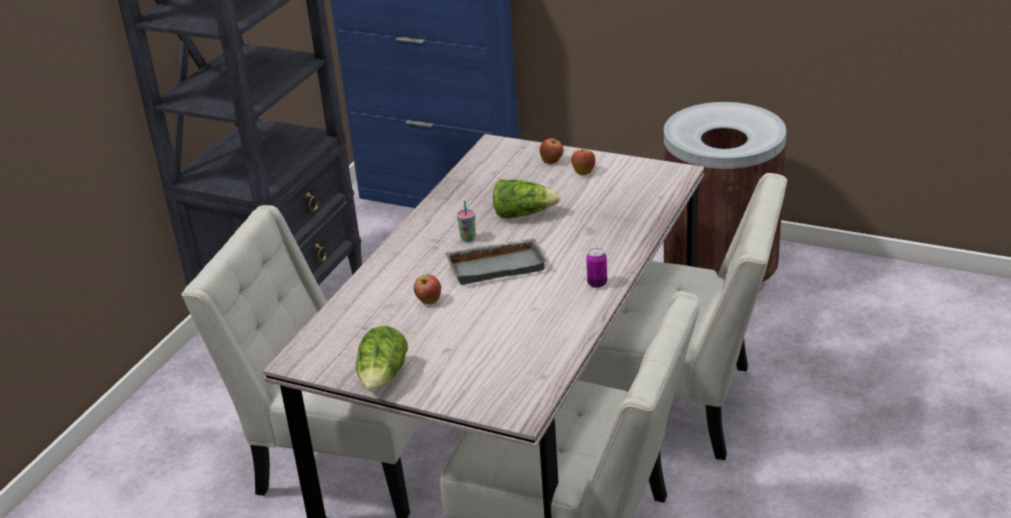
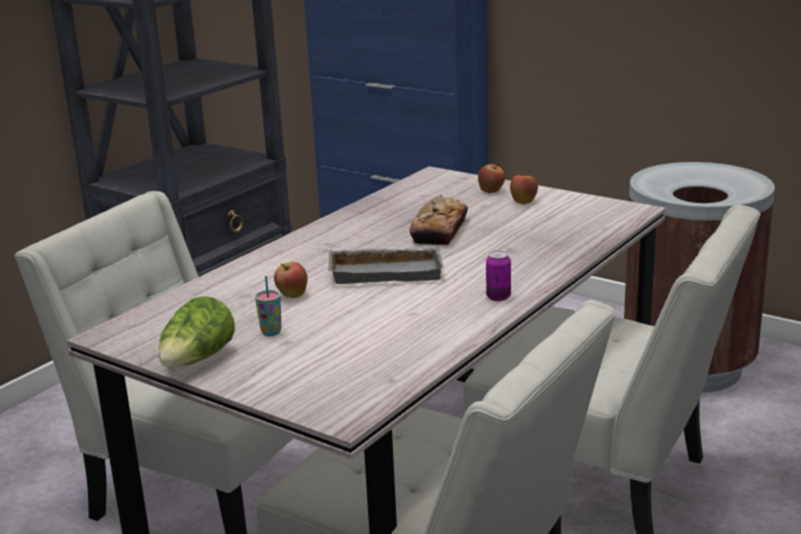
camera: 10 degrees right, 10 degrees down
(468, 239) = (366, 246): cup -> cup (271, 332)
(523, 214) = (439, 230): lettuce -> bread

